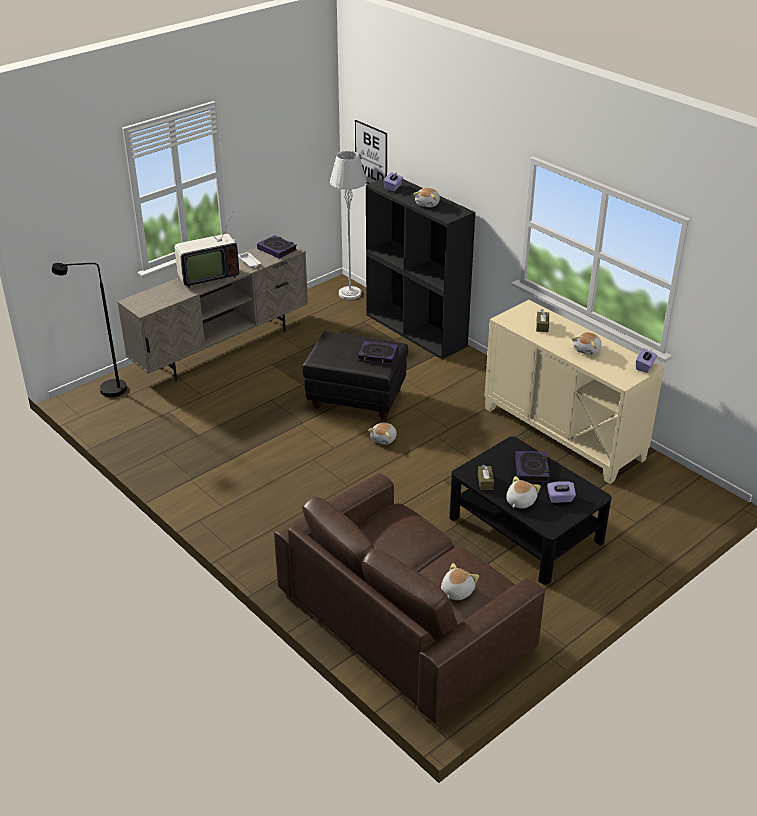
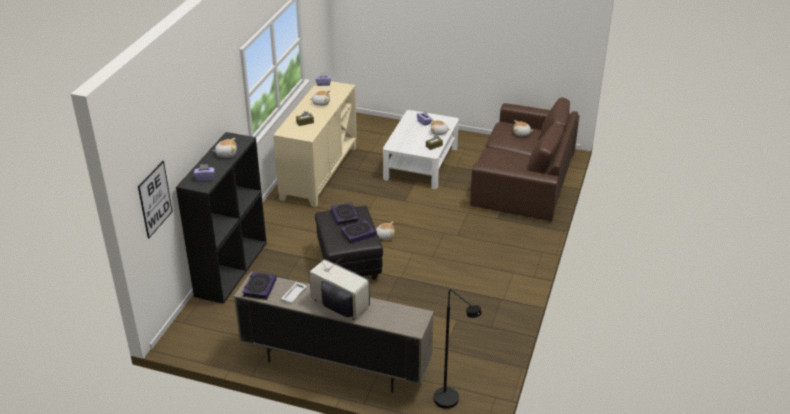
camera: 120 degrees left, 0 degrees up
(350, 293) = (190, 328): grey floor lamp -> none
(525, 529) = (421, 163): black coffee table -> white coffee table
(532, 469) = (408, 135): book -> book (358, 233)

